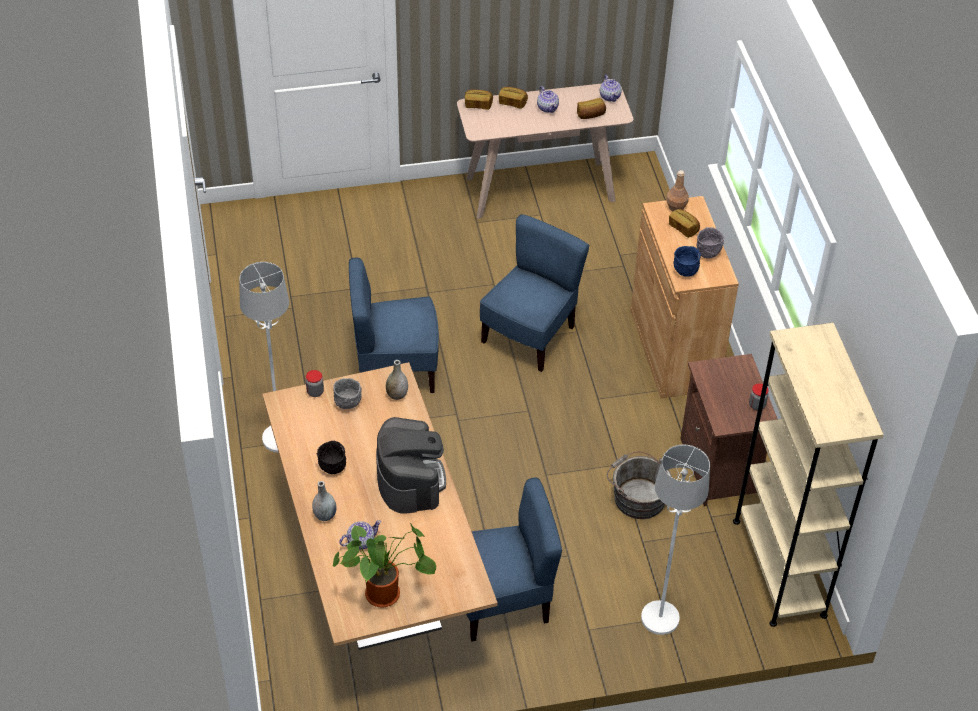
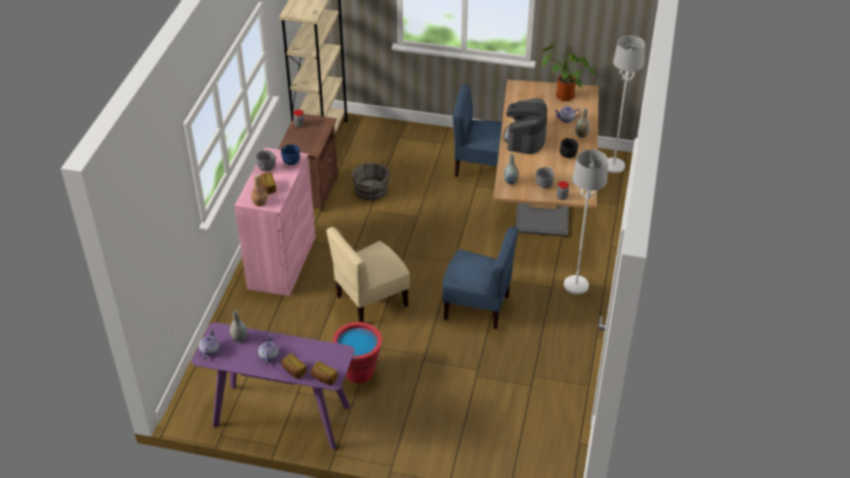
camera: 155 degrees left, 5 degrees down
(490, 253) = (359, 372): none -> red bucket
(529, 336) = (371, 300): blue chair -> beige chair
(540, 189) = (281, 416): beige console table -> purple console table
(591, 115) = (239, 338): bread -> grey vase
(659, 618) = (402, 137): white floor lamp -> white floor lamp (613, 166)
(674, 349) = (282, 262): brown cabinet -> pink cabinet

